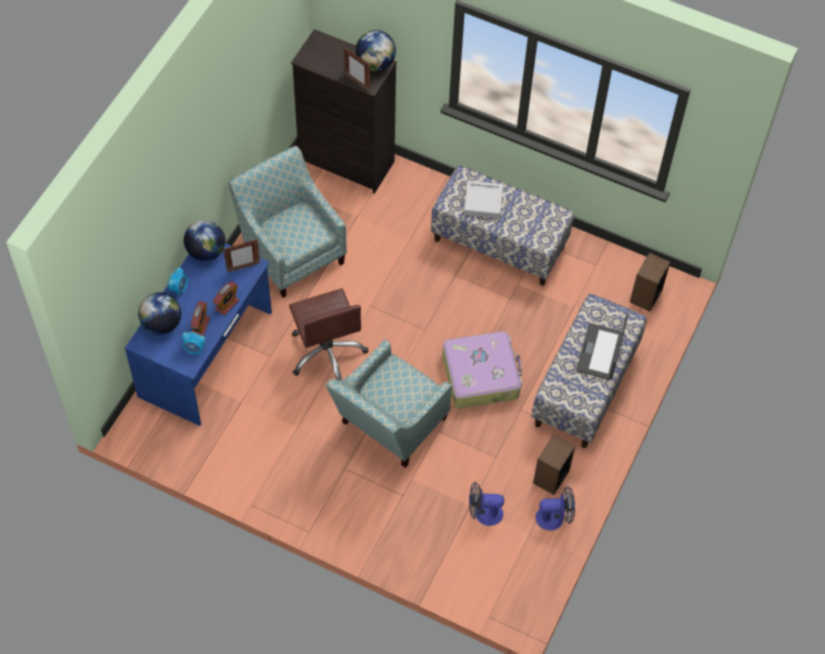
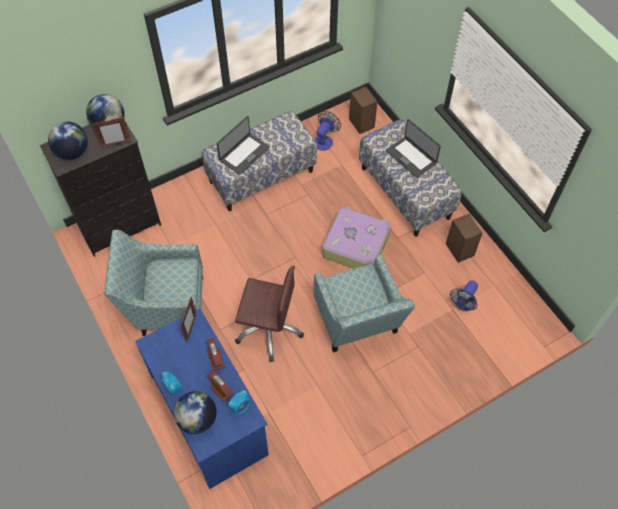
camera: 55 degrees left, 0 degrees up
(206, 251) = (154, 347): globe -> globe (72, 152)
(483, 202) = (244, 154): grey tray -> laptop
(555, 517) = (491, 265): fan -> fan (325, 140)

